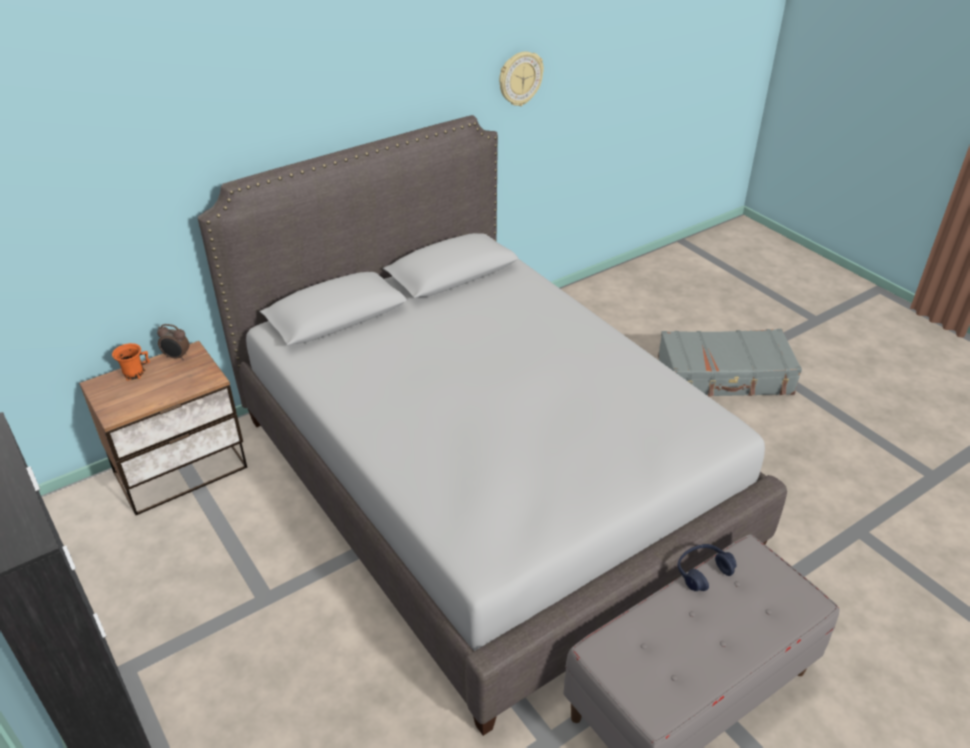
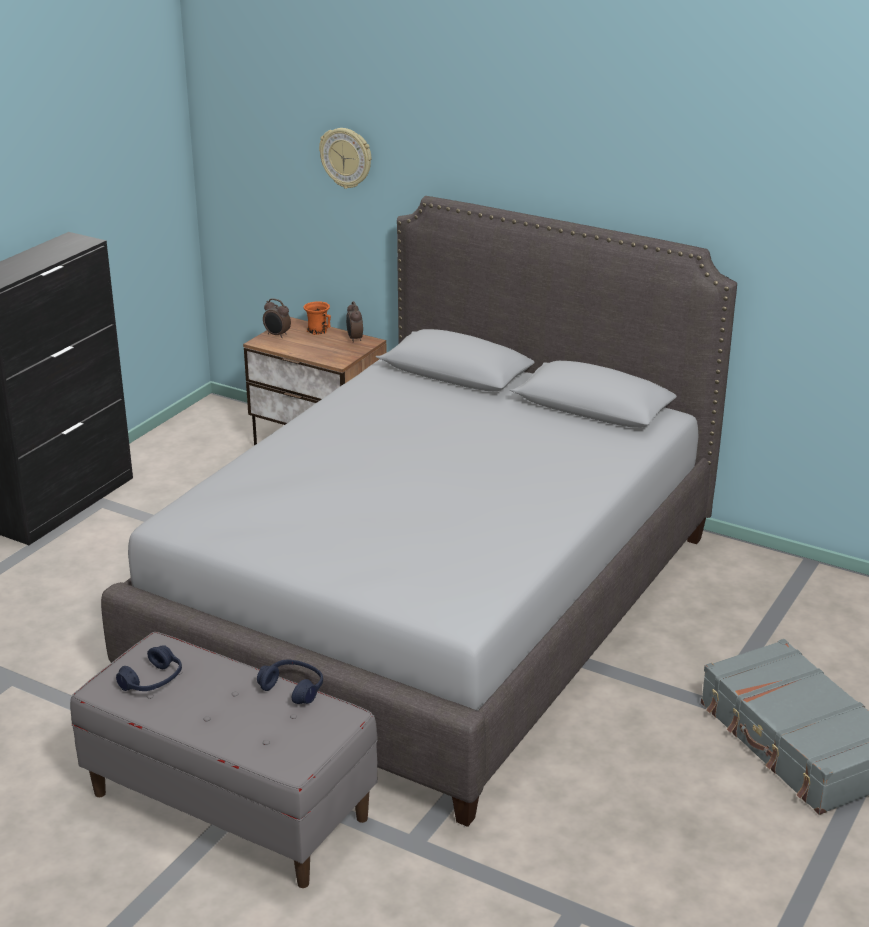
camera: 65 degrees right, 10 degrees down
(112, 401) = (277, 335): none -> alarm clock
(520, 78) = (801, 238): wall clock -> wall clock (346, 157)
(656, 668) = (152, 681): none -> blue headphones

